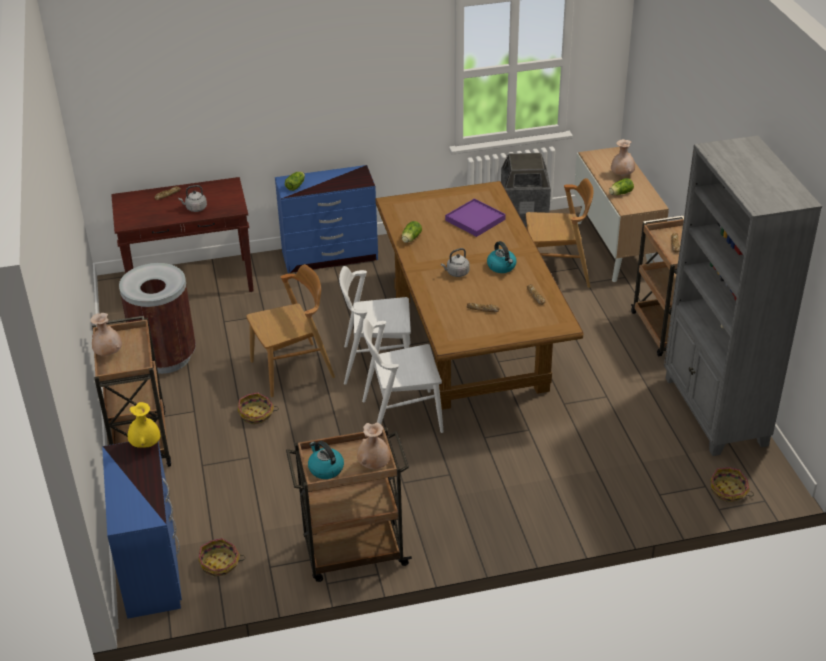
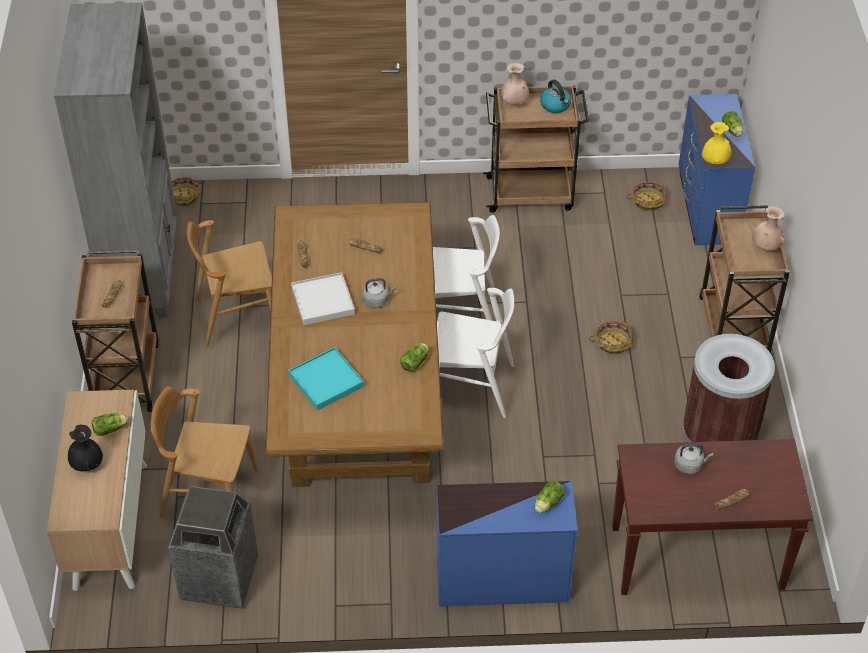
camera: 170 degrees left, 10 degrees up
(120, 484) = (732, 131): none -> lettuce
(293, 370) = (569, 394): brown chair -> brown chair (236, 316)
(475, 220) = (326, 380): purple tray -> turquoise tray
(502, 267) = (322, 301): kettle -> white tray
(622, 175) = (87, 465): beige vase -> black vase

